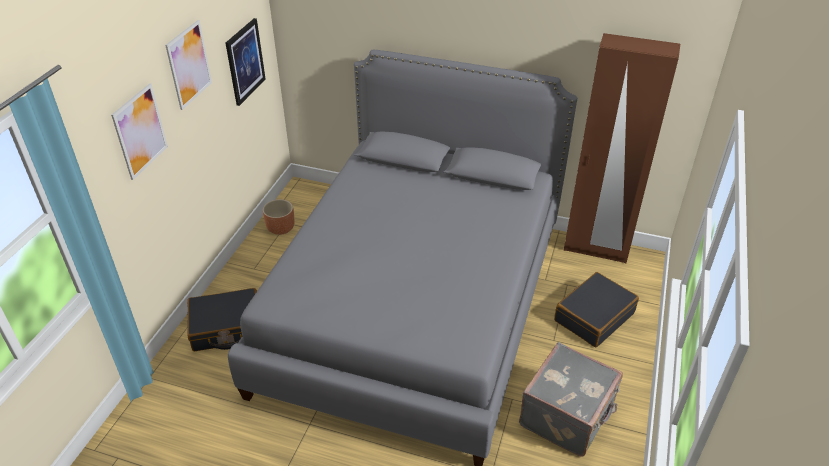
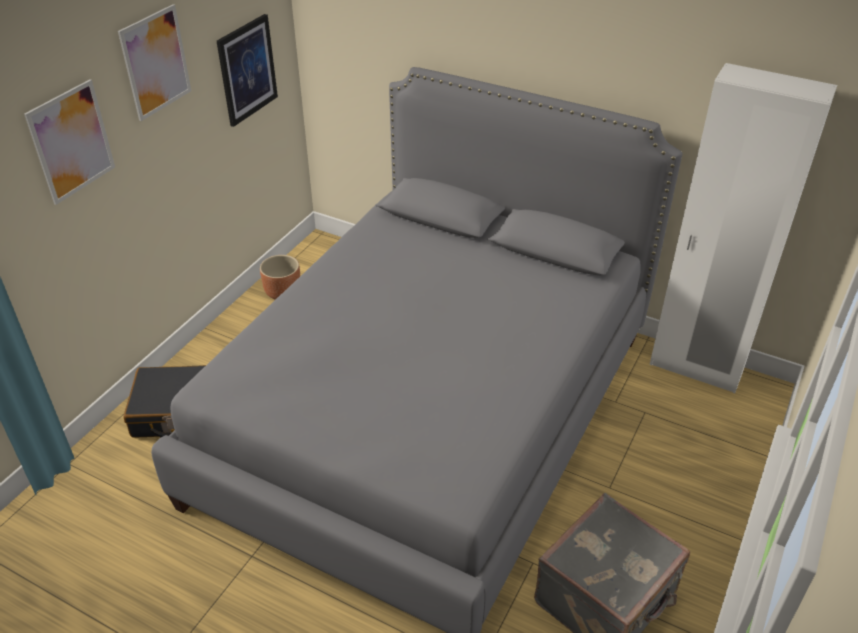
camera: 10 degrees right, 0 degrees up
(593, 316) = (673, 462): black suitcase -> none
(596, 249) = (695, 369): brown wardrobe -> white wardrobe

